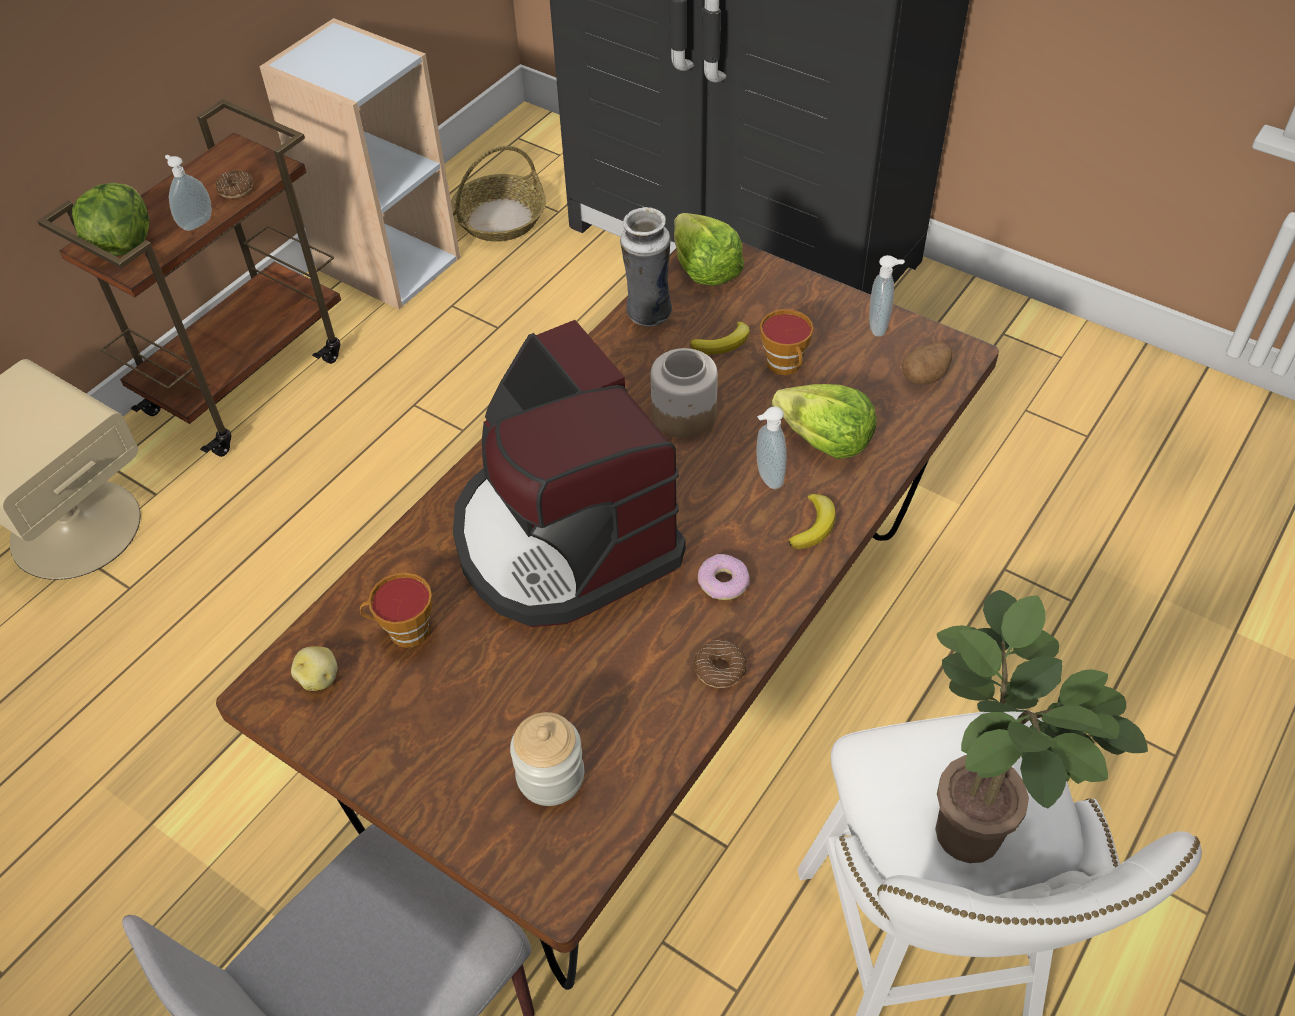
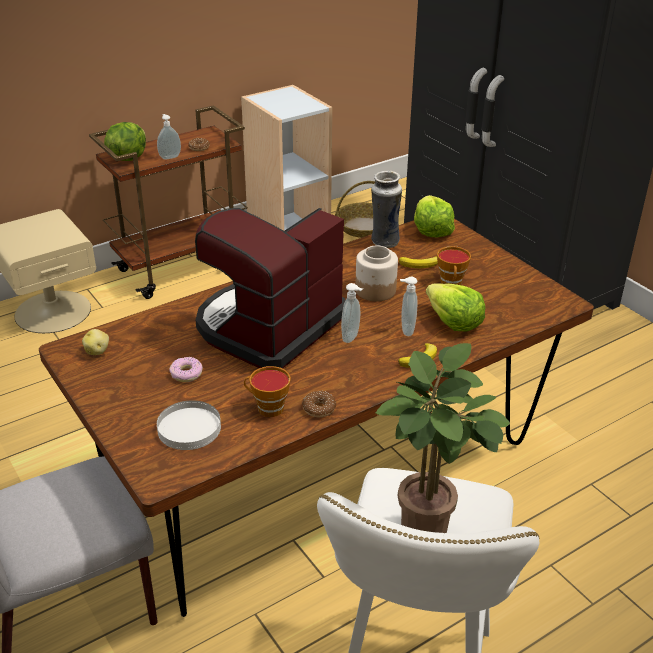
camera: 20 degrees right, 15 degrees down
(404, 632) = (155, 344): cup -> cup (267, 408)
(550, 776) = (189, 428): jar -> white plate
(562, 539) = (268, 327): coffee machine -> coffee machine turned 45 degrees clockwise
(723, 583) = (347, 370): donut -> donut (186, 374)
(880, 326) = (522, 279): soap dispenser -> soap dispenser (352, 337)
(925, 376) = (537, 308): potato -> none

